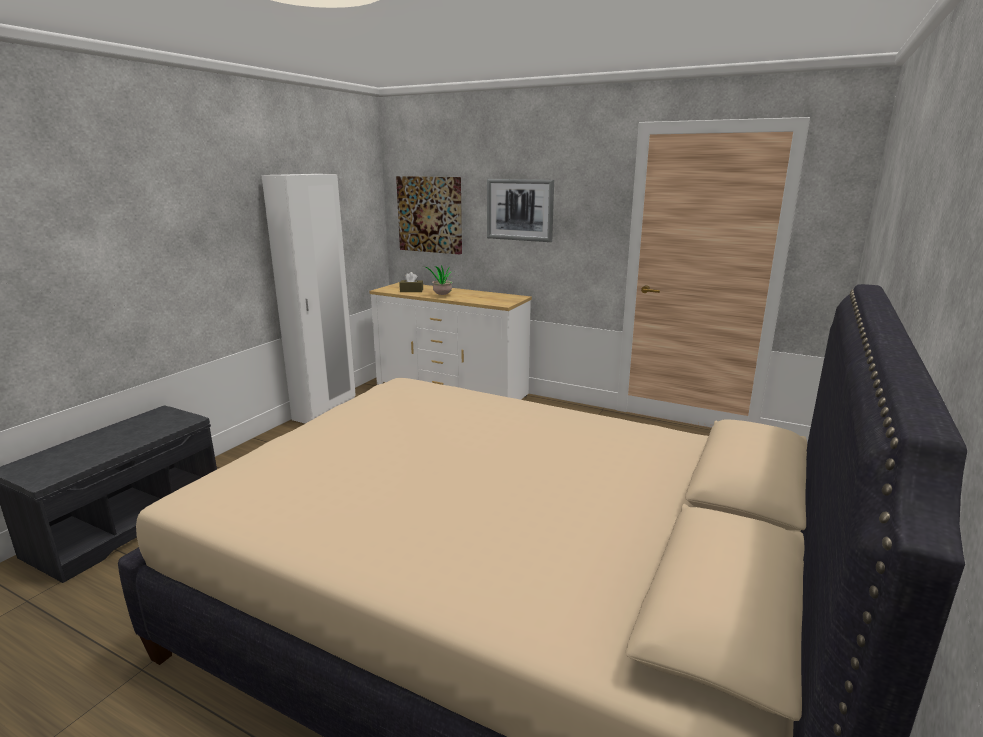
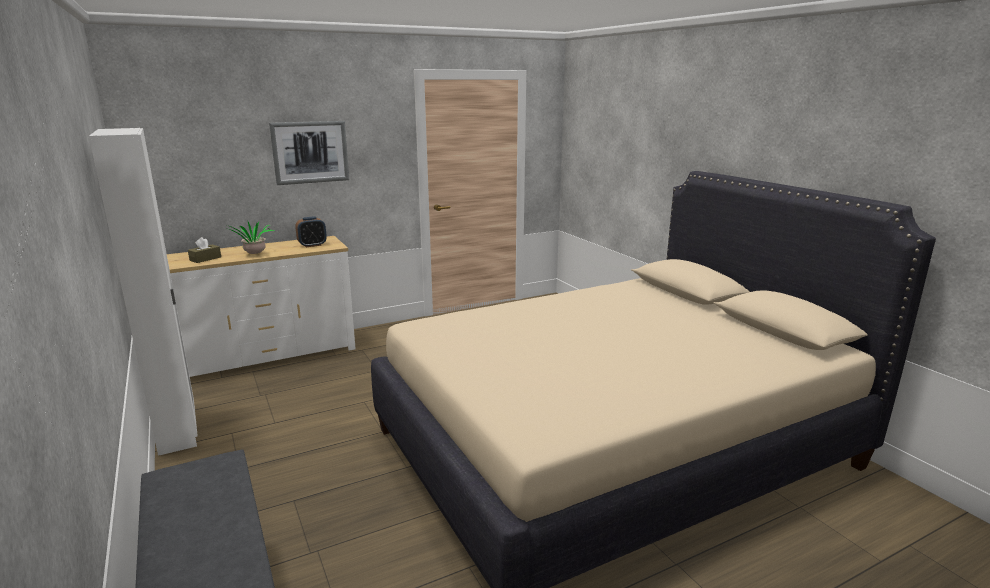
camera: 55 degrees left, 0 degrees up
(430, 214) = (193, 168): picture -> none
(492, 299) = (312, 245): none -> alarm clock

